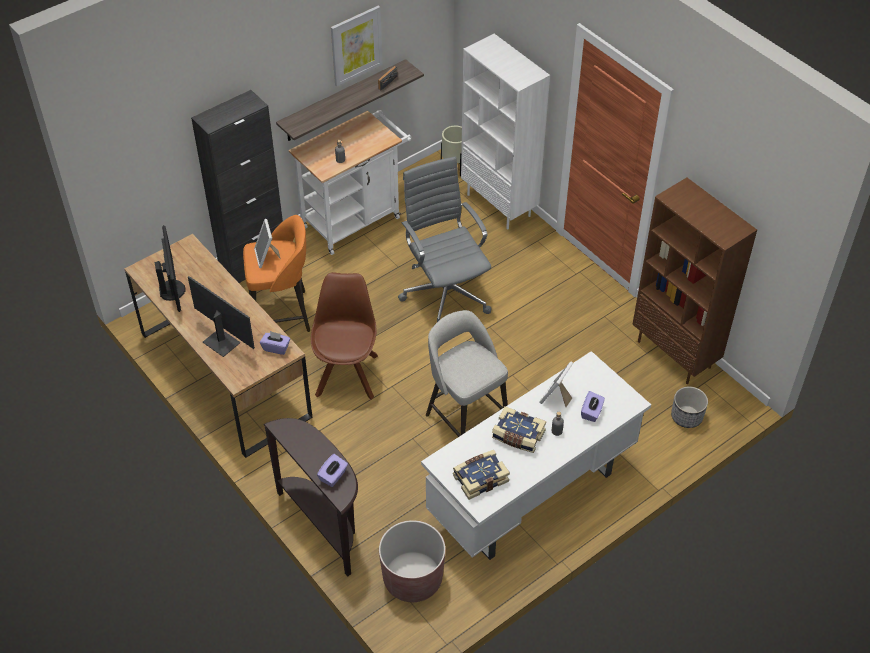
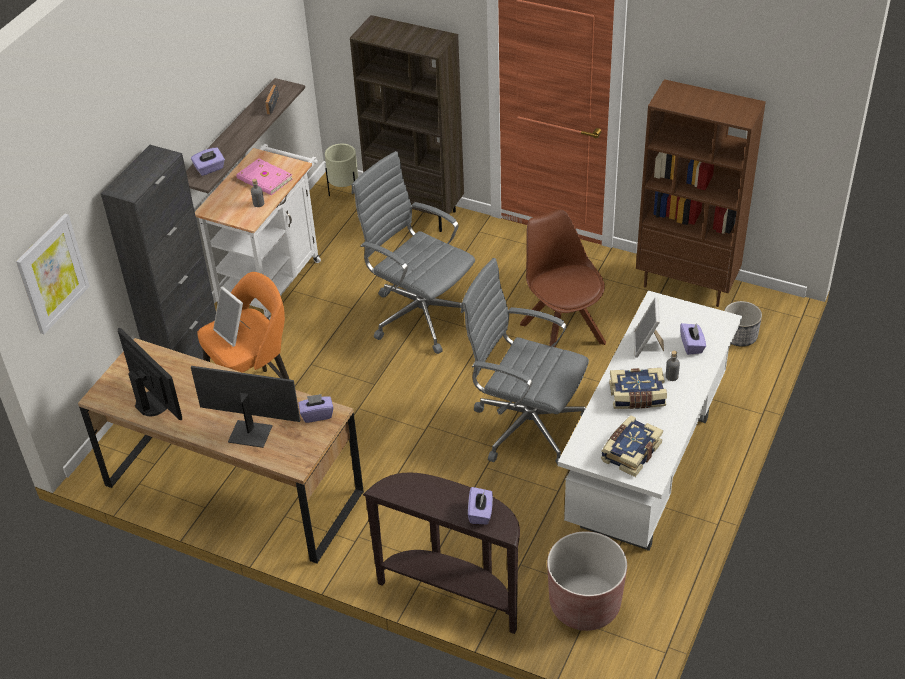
camera: 25 degrees left, 5 degrees down
(306, 120) = (210, 169): none -> purple tissue box
(347, 373) = (370, 432): brown chair -> brown chair (561, 332)
(356, 45) = (231, 69): picture -> picture (52, 273)
(358, 141) = (264, 180): none -> pink book
(465, 418) = (526, 425): grey stool -> grey office chair
(499, 205) = (417, 212): white bookcase -> brown bookcase

